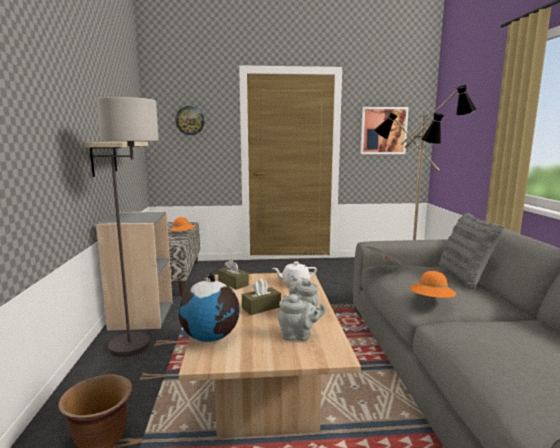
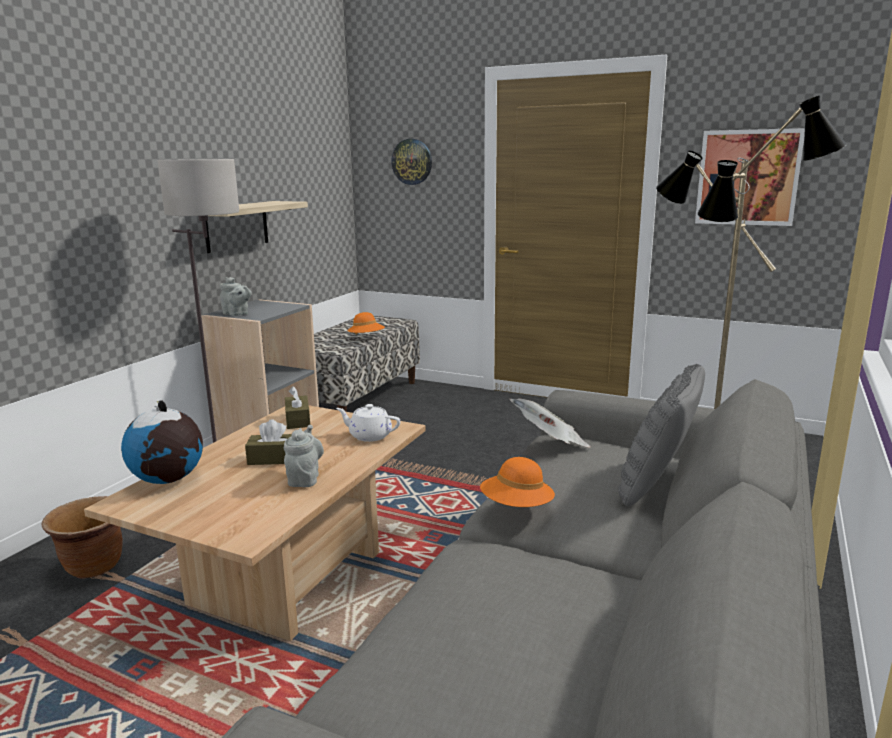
camera: 30 degrees right, 5 degrees up
(299, 336) = (251, 504): grey teapot -> grey teapot (237, 314)

